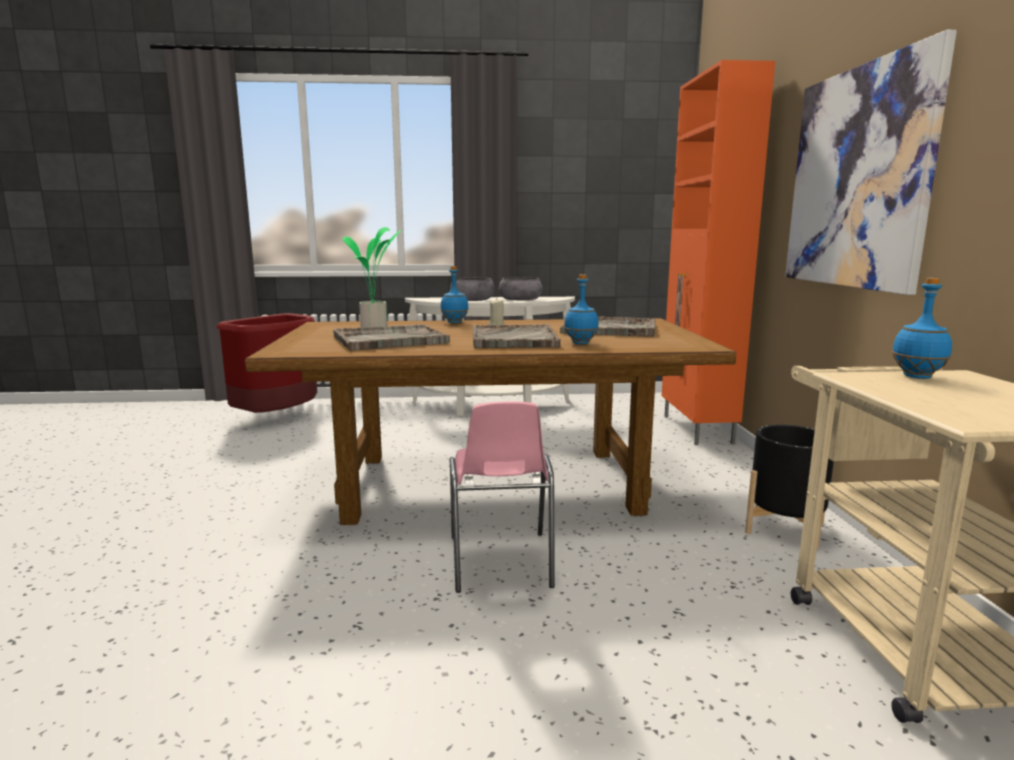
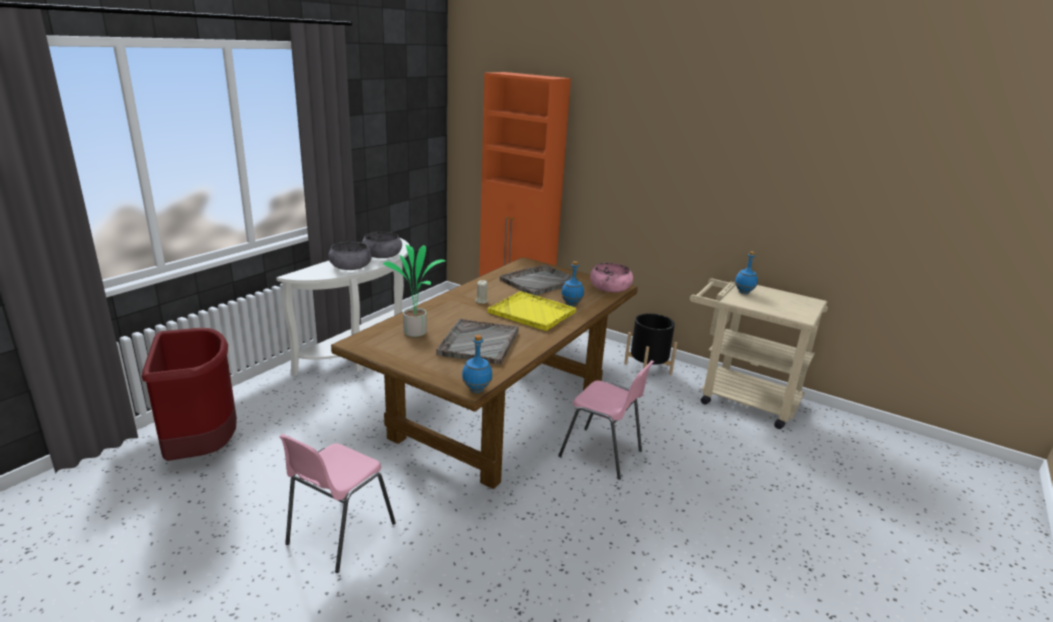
camera: 55 degrees left, 10 degrees up
(202, 489) = (338, 534): none -> pink chair
(454, 322) = (439, 305): blue bottle -> blue bottle (476, 390)
(513, 339) = (532, 312): grey tray -> yellow tray
(685, 345) = (610, 287): none -> pink bowl
(857, 178) = (655, 175): picture -> none

